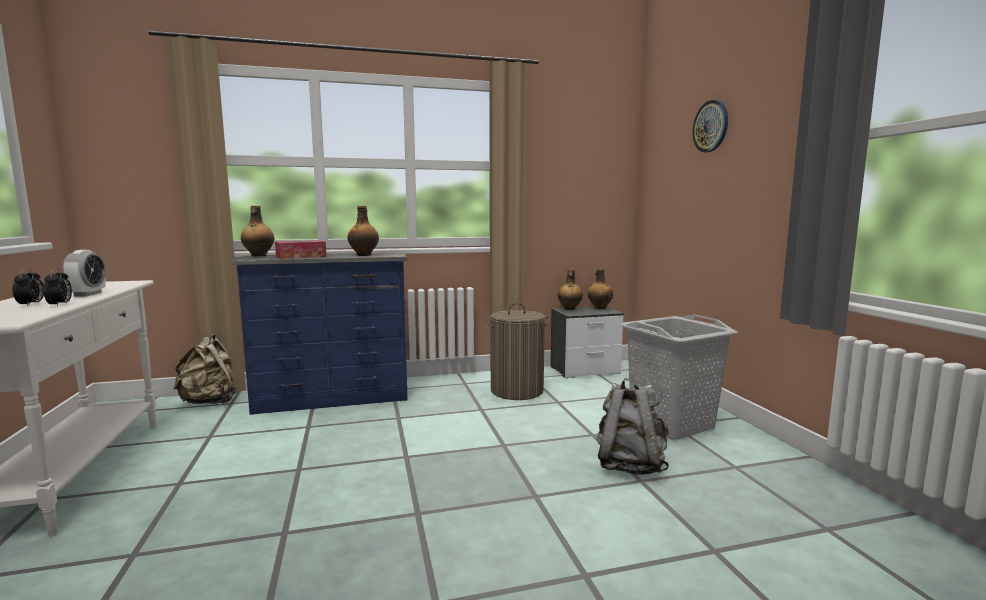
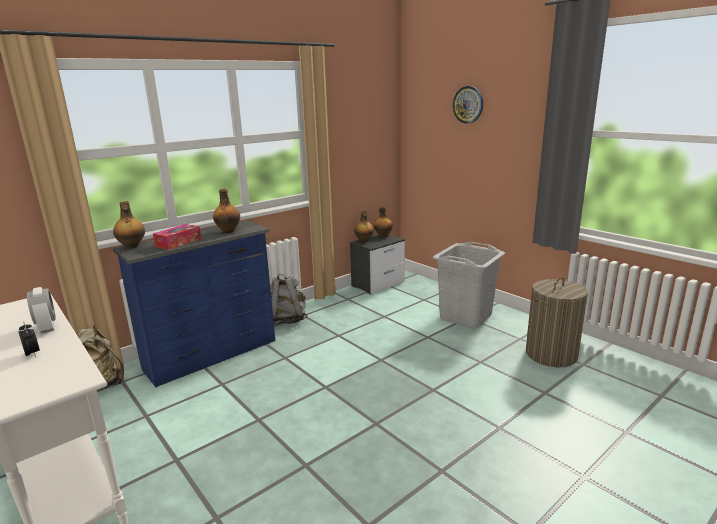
camera: 25 degrees left, 10 degrees up
(60, 305) = (64, 347): alarm clock -> none
(517, 391) = (348, 313): laundry basket -> laundry basket (551, 354)
(629, 466) = (466, 353): grey backpack -> grey backpack (287, 320)

